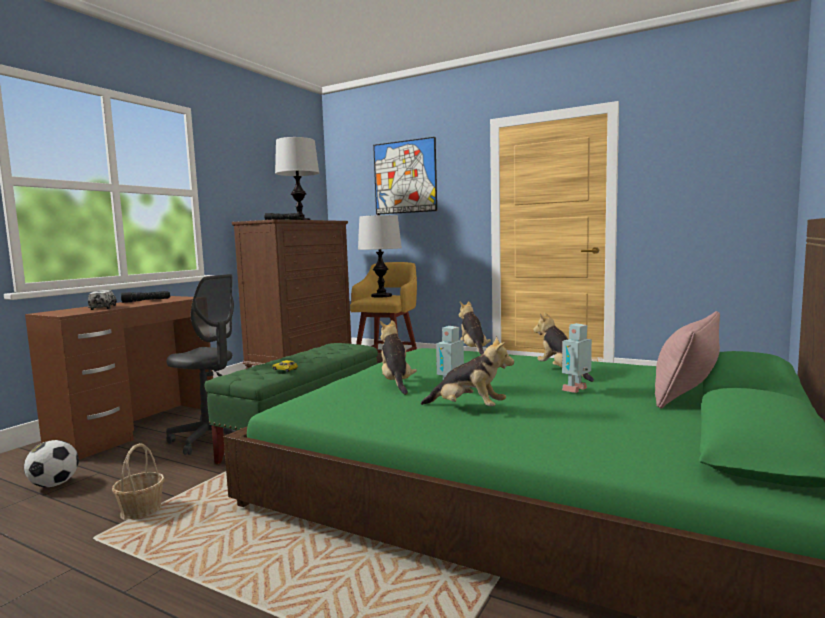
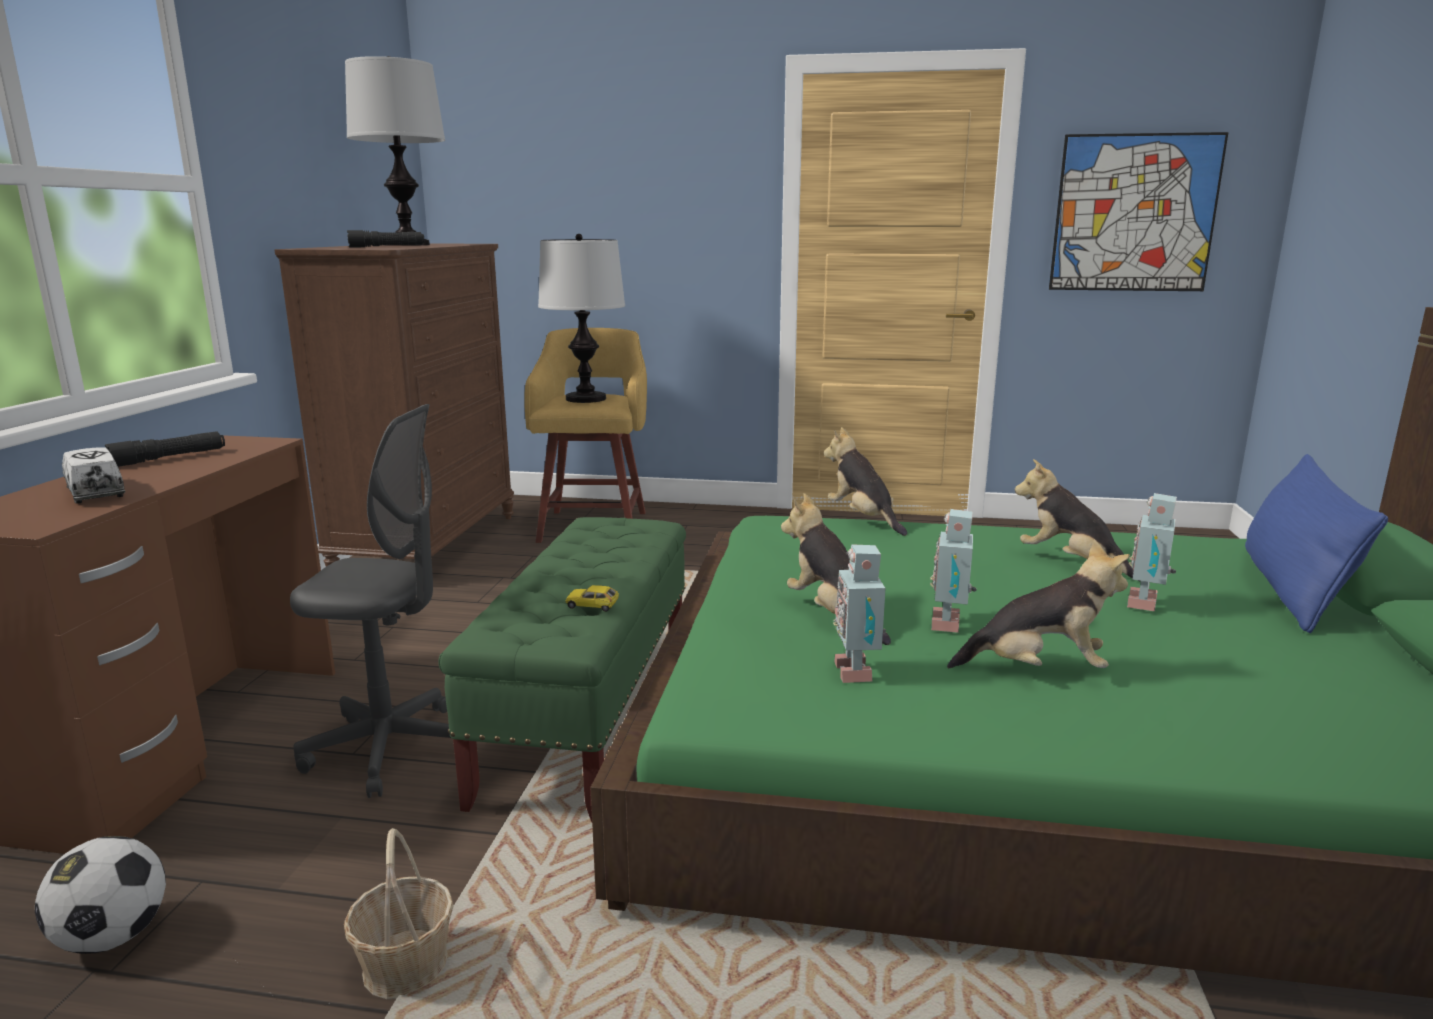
camera: 20 degrees left, 10 degrees up
(374, 402) = (857, 671): none -> toy robot
(405, 177) = (604, 156): picture -> picture (1134, 213)
(686, 391) = (1291, 589): pink pillow -> blue pillow

